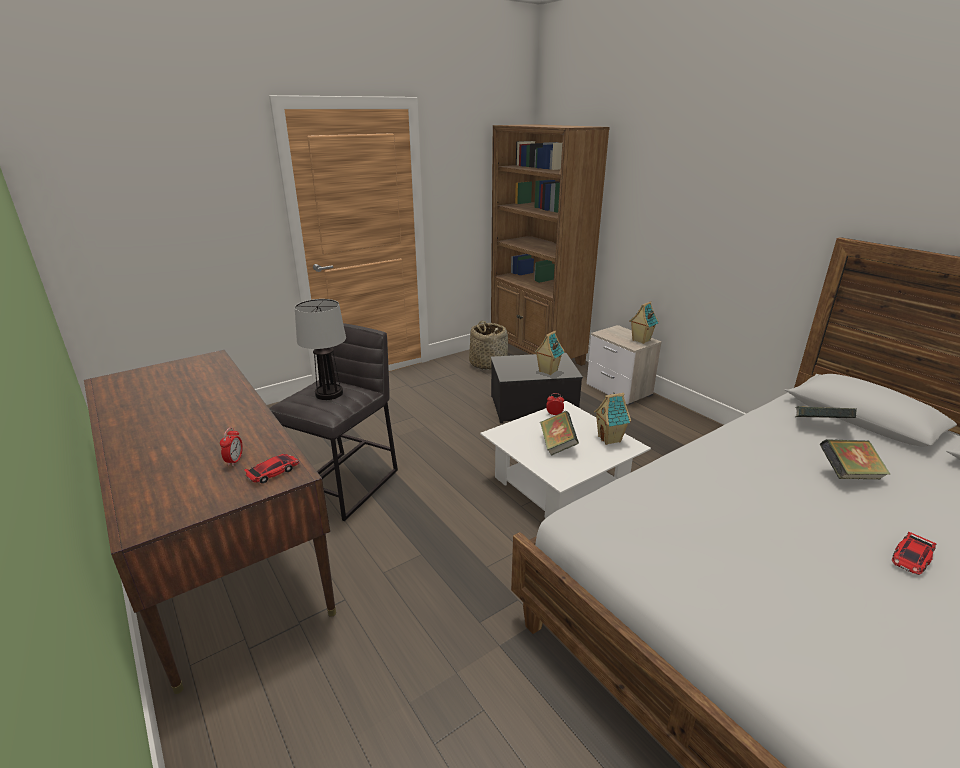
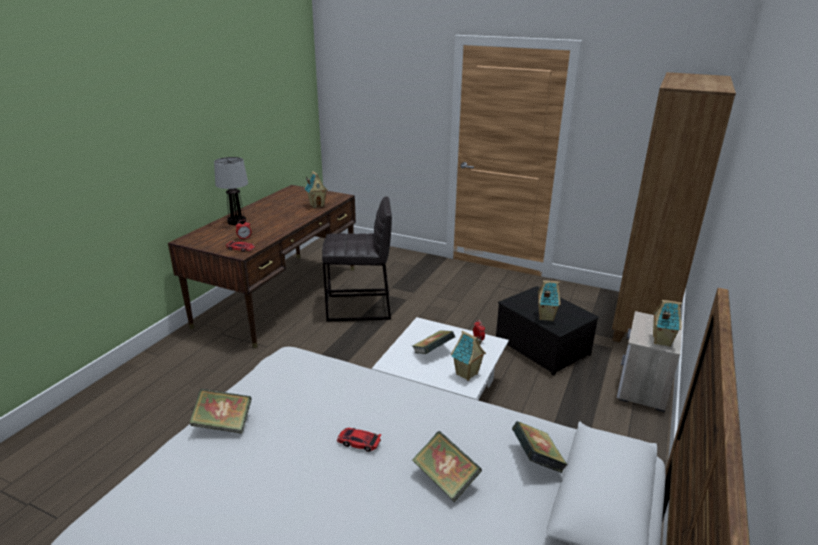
camera: 60 degrees right, 0 degrees up
(211, 379) = (317, 205): none -> toy house
(328, 393) = (352, 240): table lamp -> table lamp (237, 221)
(488, 364) = (584, 304): basket -> none
(734, 612) = (223, 424): none -> book
(911, 558) = (329, 515): toy car -> toy car (358, 442)

